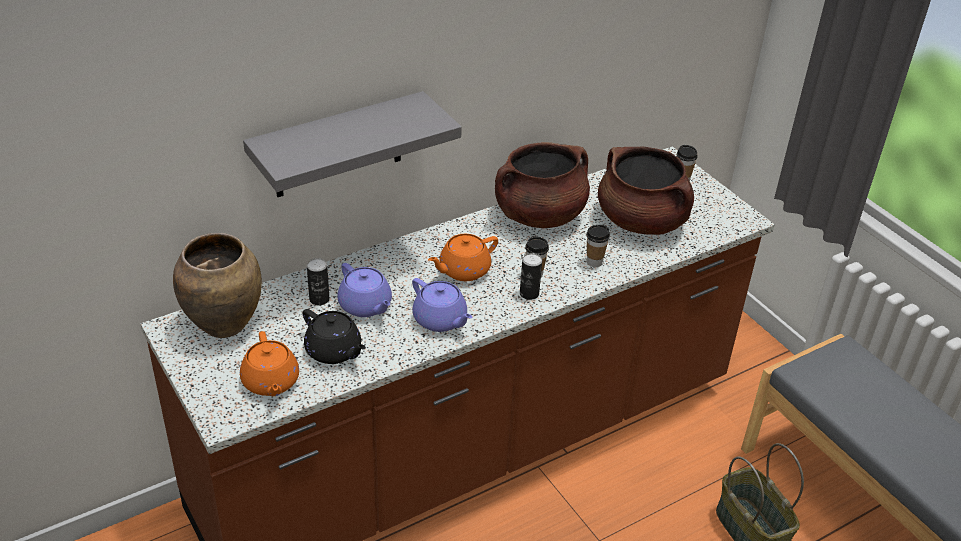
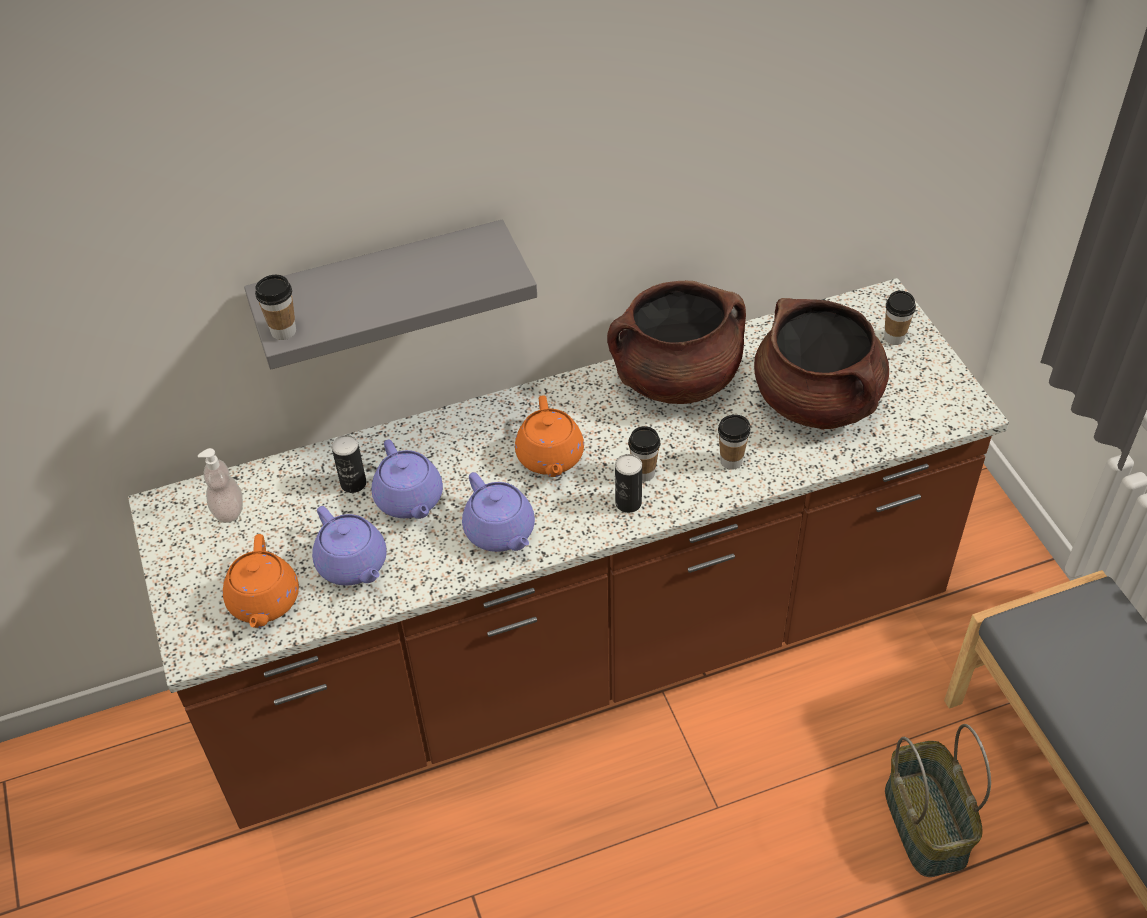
camera: 15 degrees right, 10 degrees up
(225, 325) = (228, 510): brown vase -> soap dispenser
(283, 164) = (283, 331): none -> cup
(334, 351) = (353, 564): black teapot -> purple teapot
(463, 270) = (550, 457): orange teapot -> orange teapot turned 75 degrees counterclockwise

